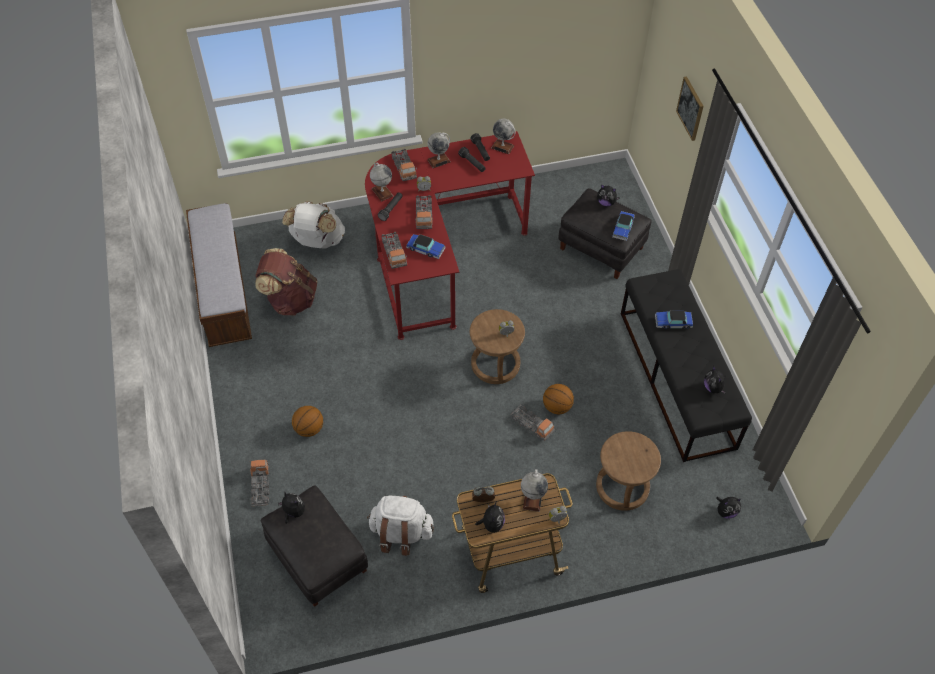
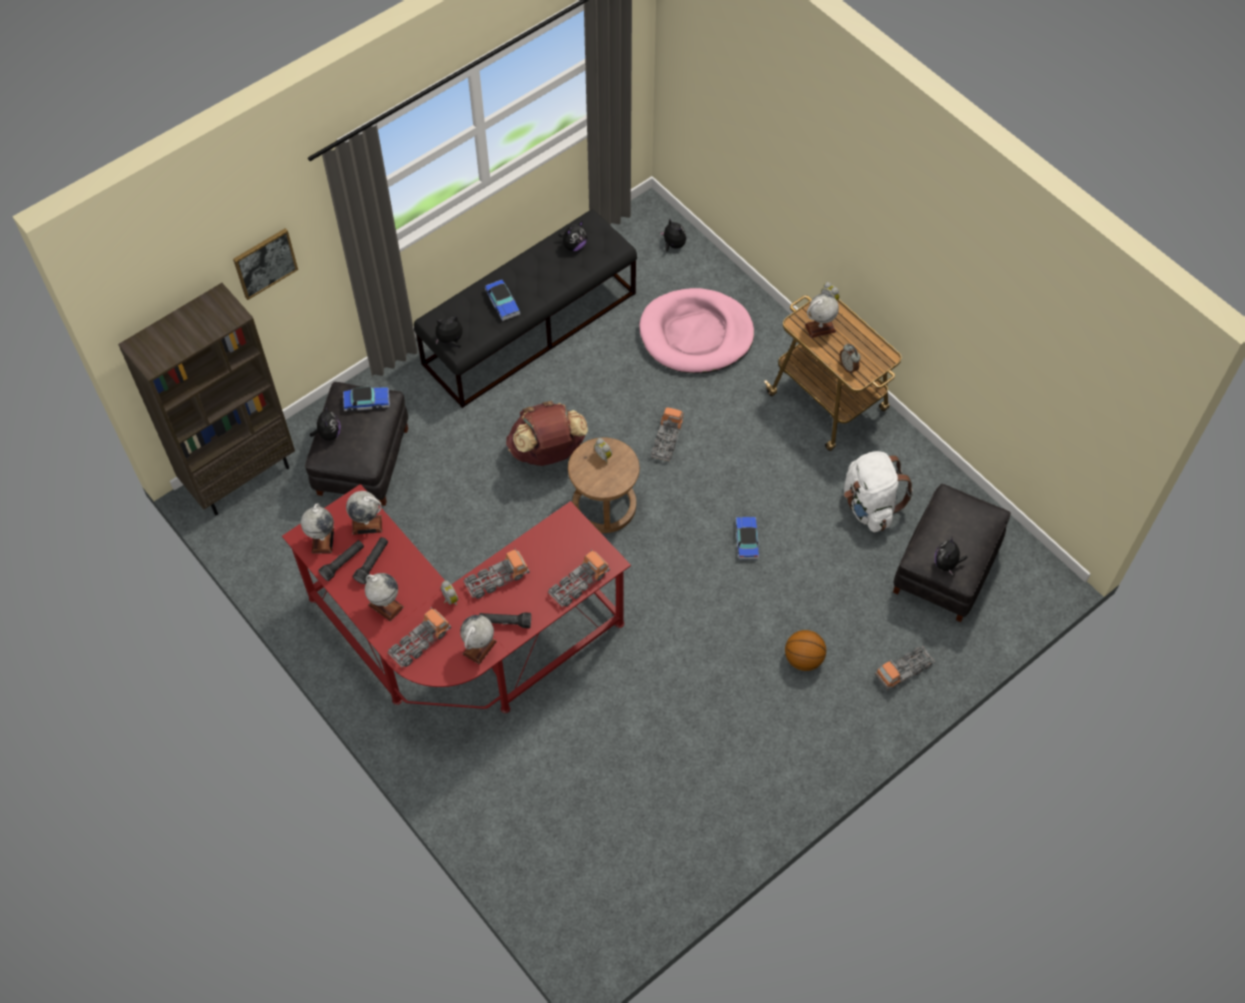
camera: 115 degrees left, 5 degrees up
(223, 291) = (660, 883): bench -> none
(290, 299) = (629, 786): brown backpack -> brown backpack (547, 452)
(317, 241) = (512, 807): white backpack -> none
(425, 249) = (553, 551): toy car -> toy car (746, 540)
(491, 524) = (868, 350): plush toy -> plush toy (450, 341)
(501, 169) = (367, 524): none -> globe
(557, 407) = (630, 424): basketball -> none
(619, 188) = (241, 476): none -> brown bookcase
(622, 487) = (696, 334): brown stool -> pink dog bed

